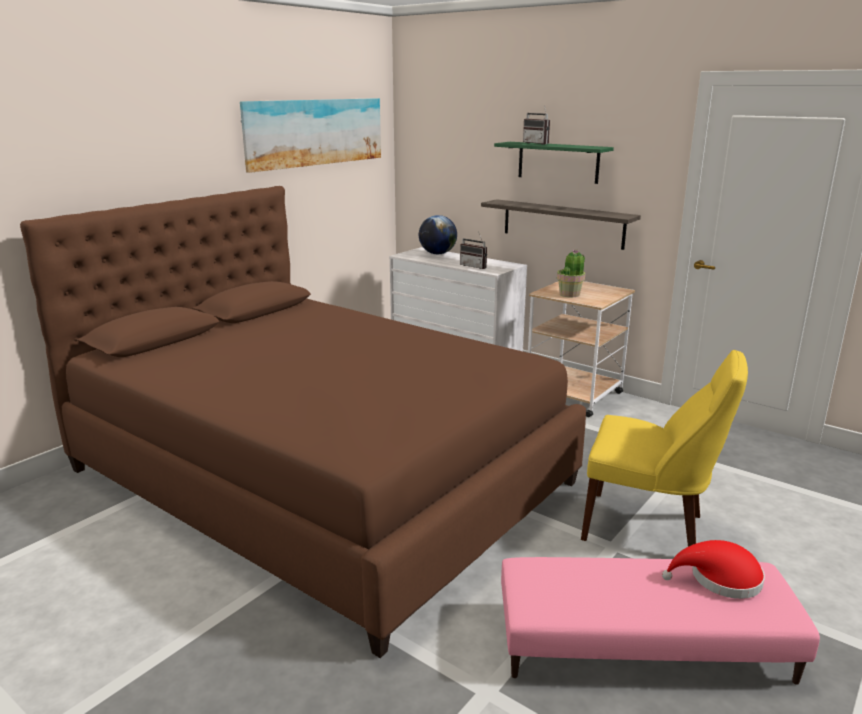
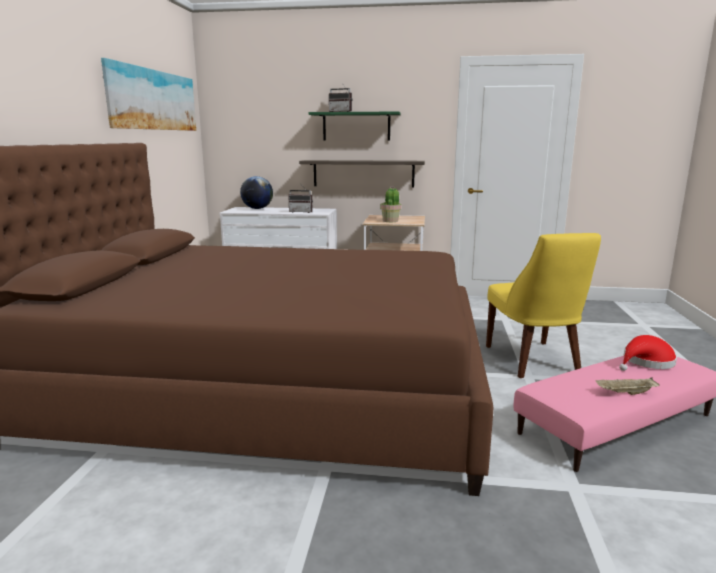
camera: 30 degrees left, 5 degrees down
(618, 609) = (625, 393): none -> beige tray
(649, 528) = (533, 361): yellow chair -> yellow chair turned 90 degrees clockwise

